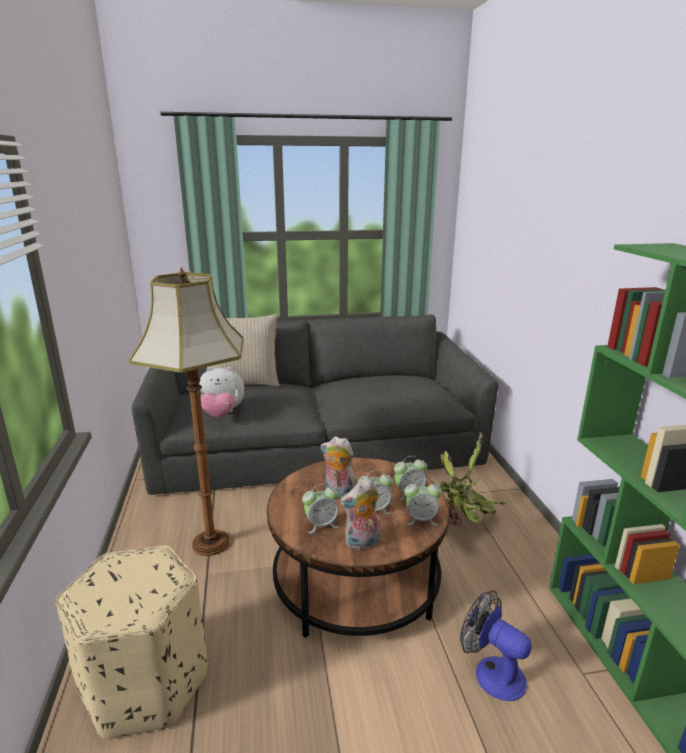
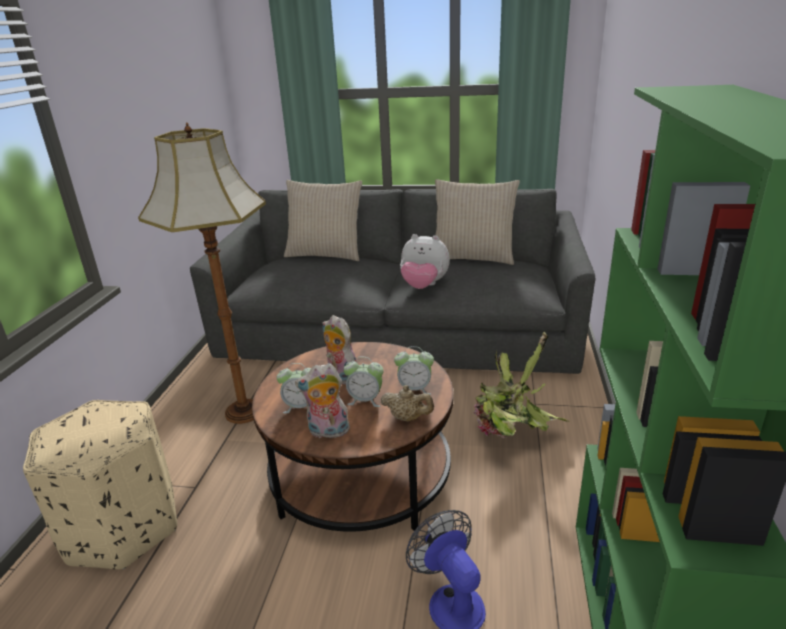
camera: 20 degrees right, 5 degrees up
(222, 414) = (283, 284): plush toy -> plush toy (424, 286)
(378, 375) = (473, 257): none -> beige pillow
(421, 519) = (407, 418): alarm clock -> beige teapot

